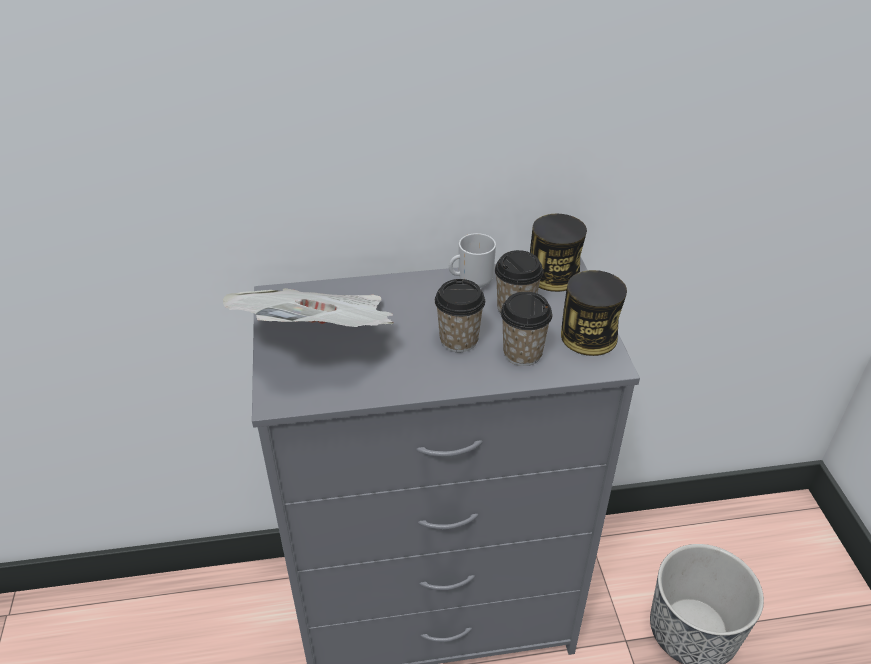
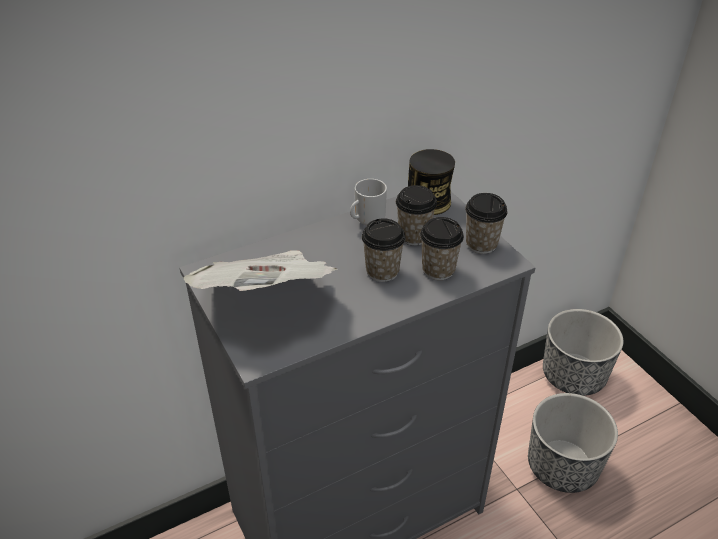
camera: 20 degrees left, 0 degrees up
(588, 336) = (481, 244): can -> cup
(750, 530) = (574, 375): none -> planter

